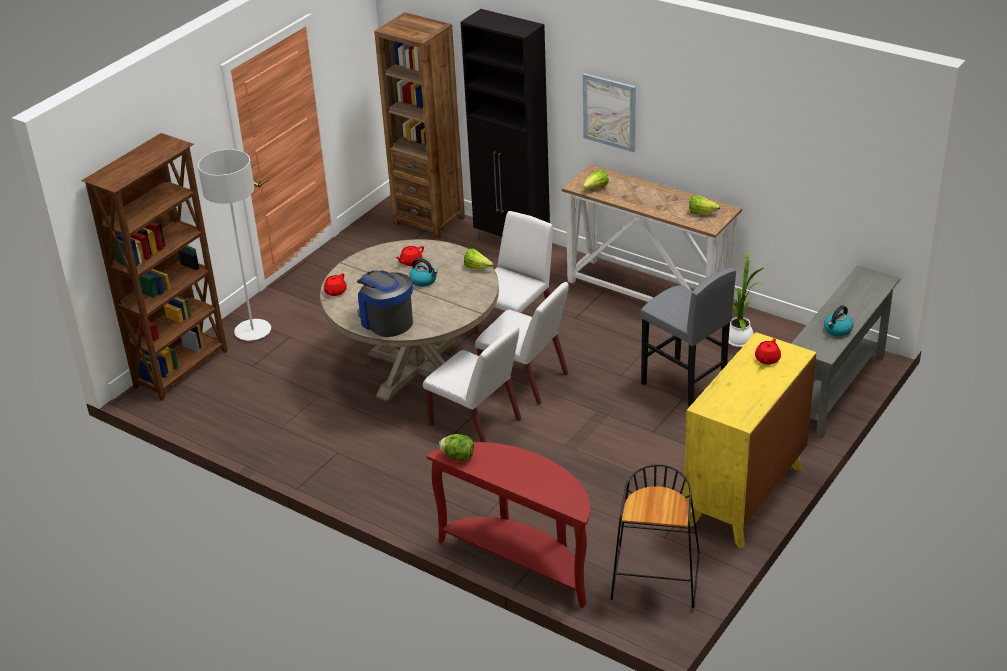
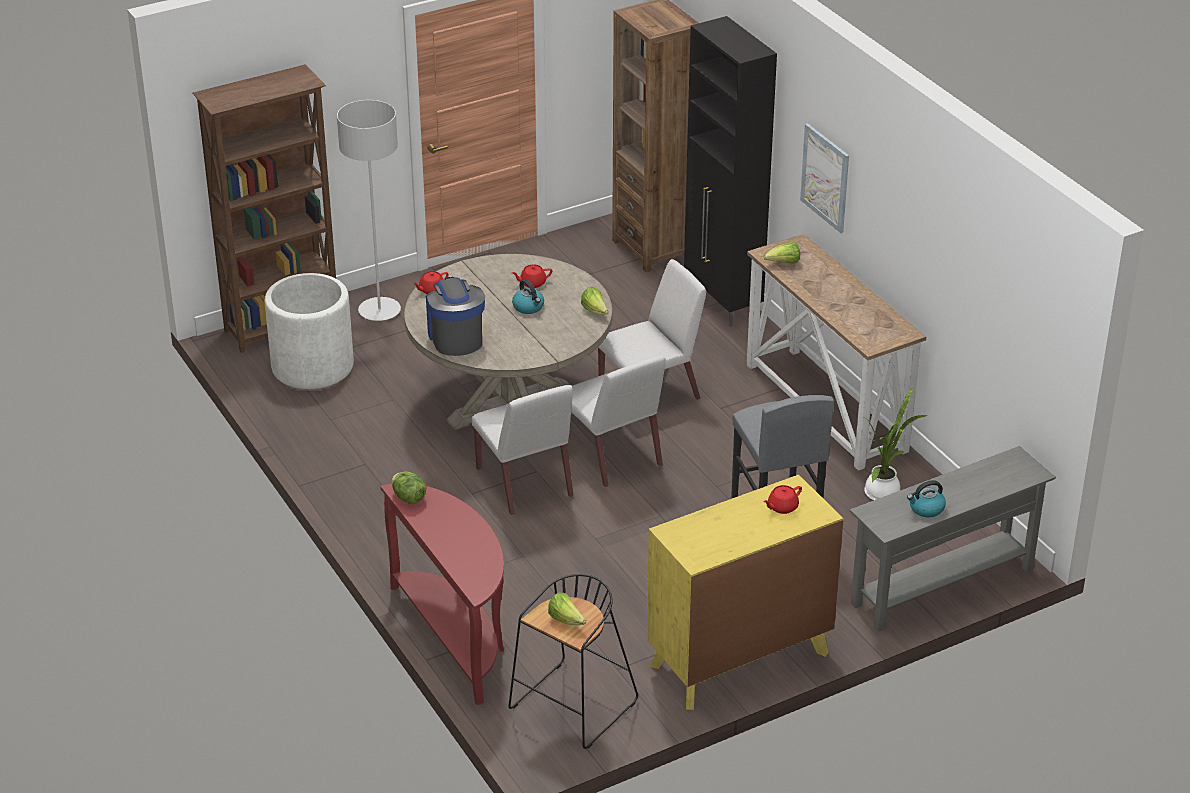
camera: 25 degrees right, 0 degrees up
(232, 391) = (312, 366): none -> white planter
(701, 213) = (875, 327): lettuce -> lettuce (566, 620)

